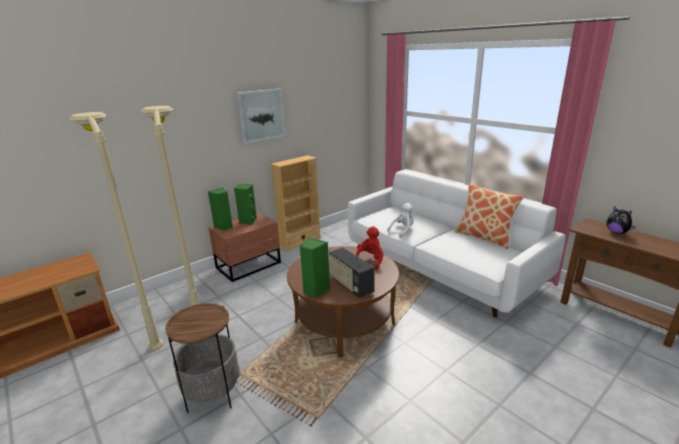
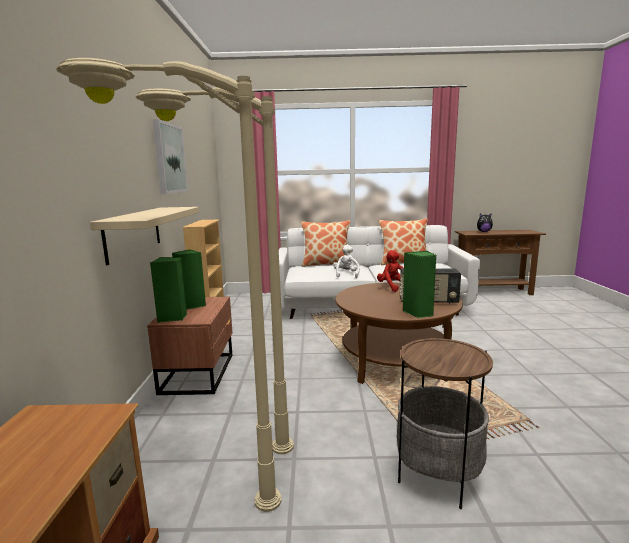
camera: 50 degrees left, 10 degrees down
(200, 172) = (133, 233): none -> beige shelf
(416, 213) = (326, 264): none -> pillow

